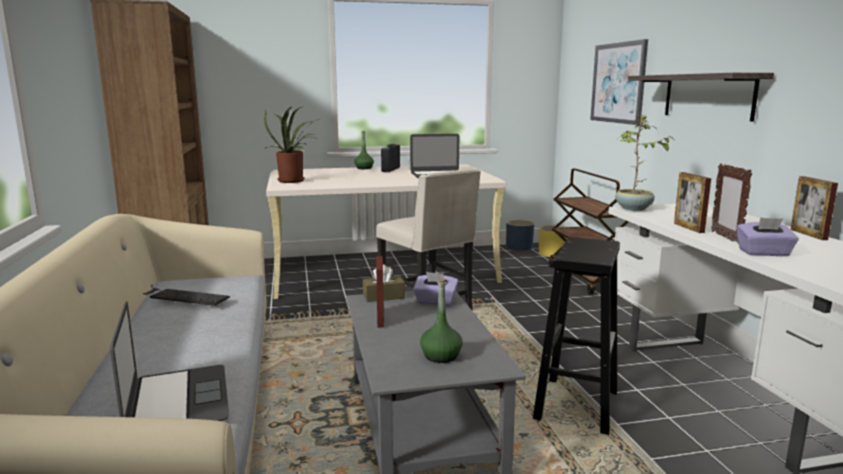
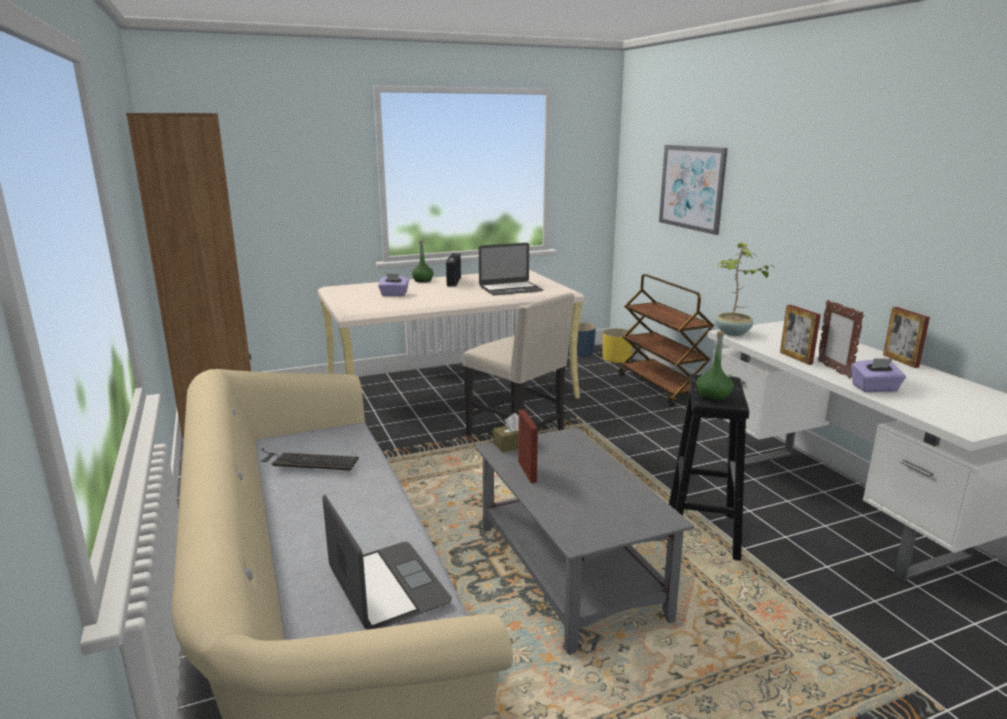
camera: 10 degrees left, 5 degrees up
(294, 181) = (362, 306): potted plant -> none
(435, 302) = (569, 447): purple tissue box -> purple tissue box (394, 294)
(441, 356) = (609, 511): green bottle -> green bottle (713, 396)
(707, 96) = (795, 216): shelf -> none

